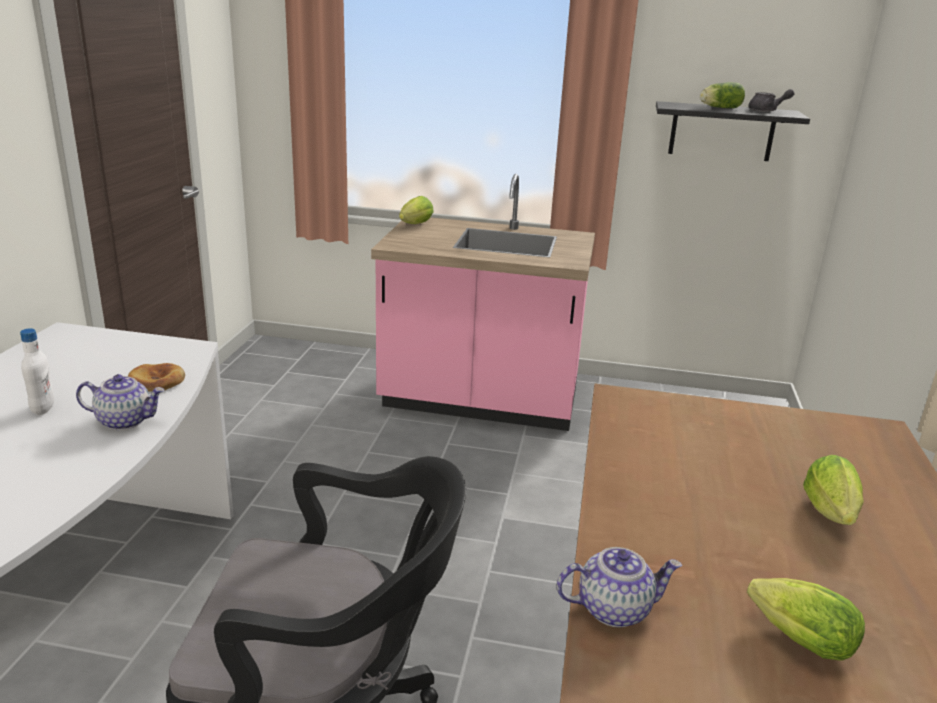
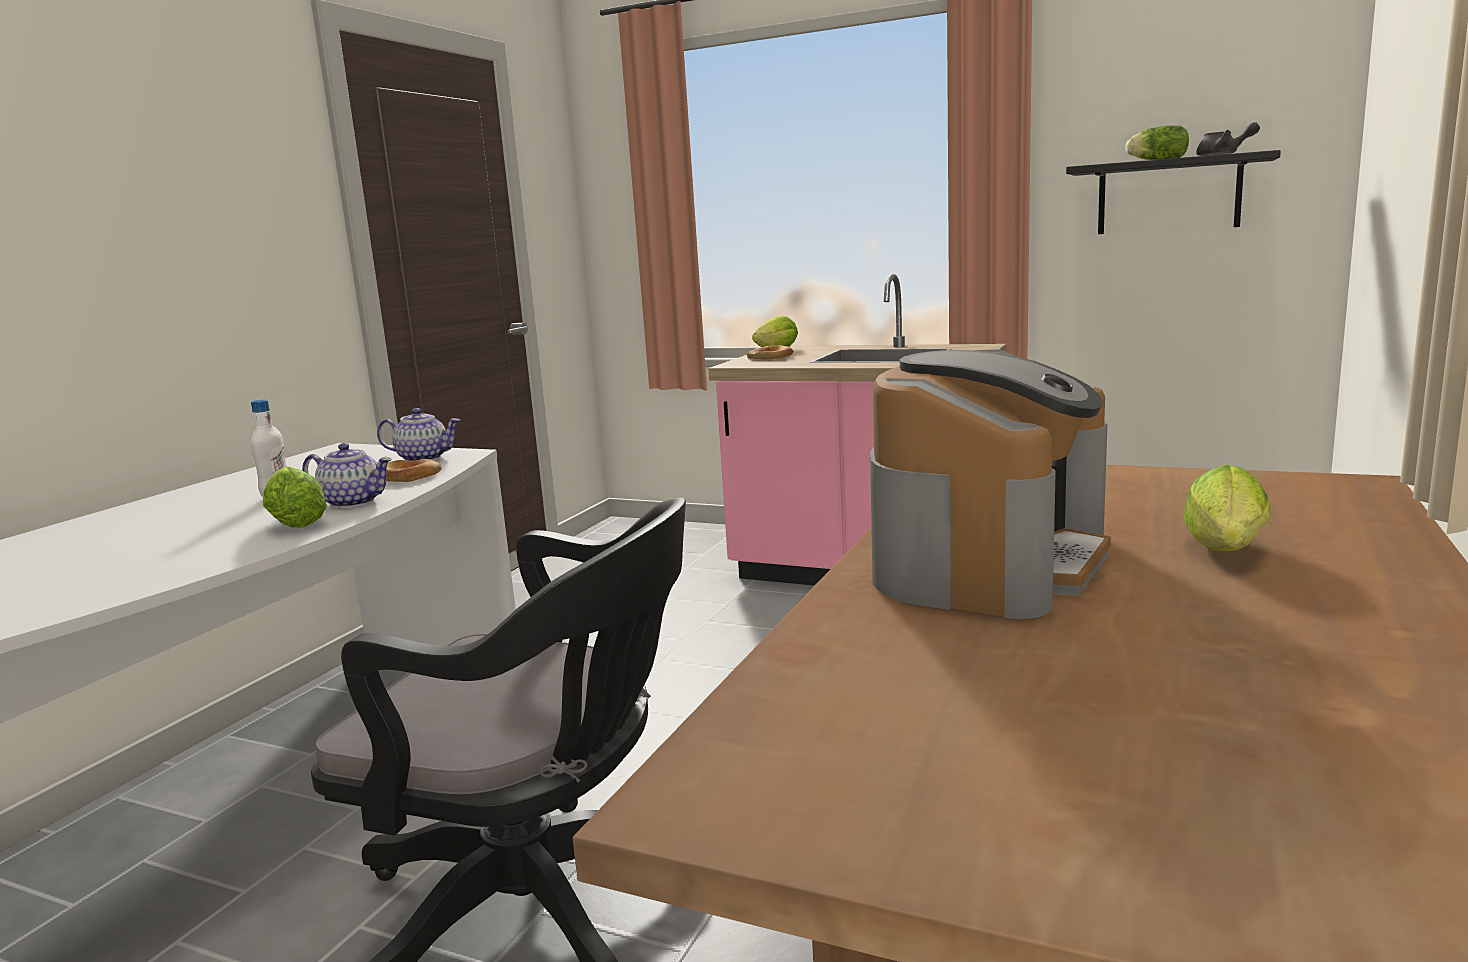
camera: 15 degrees right, 10 degrees down
(416, 236) = (771, 357): none -> bread
(614, 608) = (837, 625): teapot -> teapot (424, 458)
(685, 525) = (989, 561): none -> coffee machine
(794, 638) = (1096, 654): lettuce -> lettuce (295, 523)

